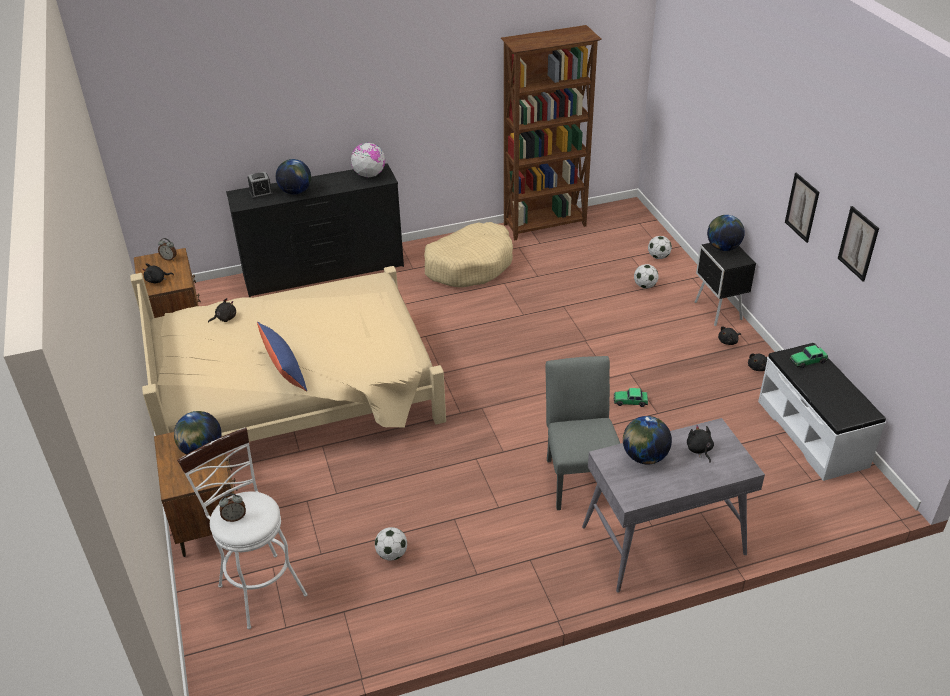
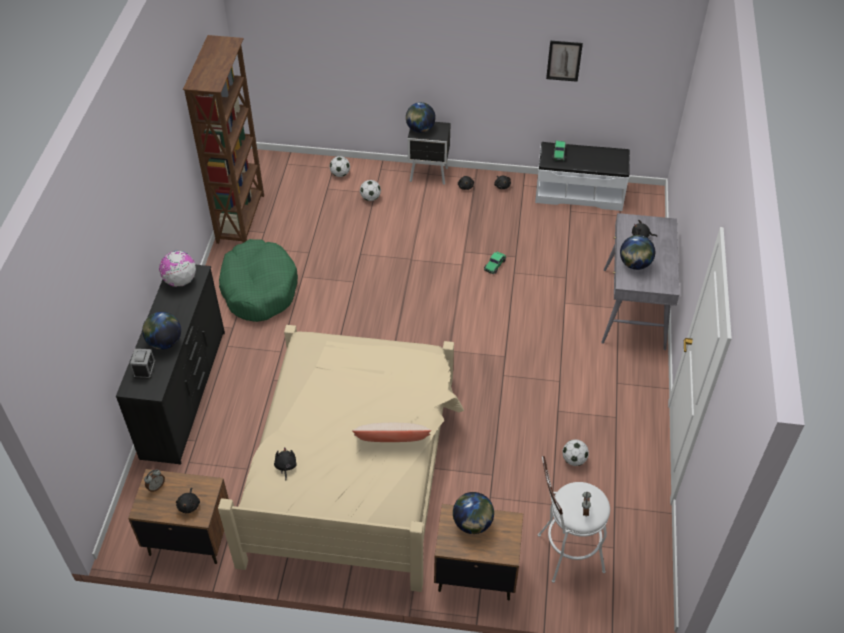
camera: 65 degrees left, 10 degrees up
(284, 370) = (392, 442): blue pillow -> beige pillow
(469, 265) = (259, 288): beige dog bed -> green dog bed
(579, 476) = (553, 324): grey chair -> none
(802, 207) = (493, 63): picture -> none

